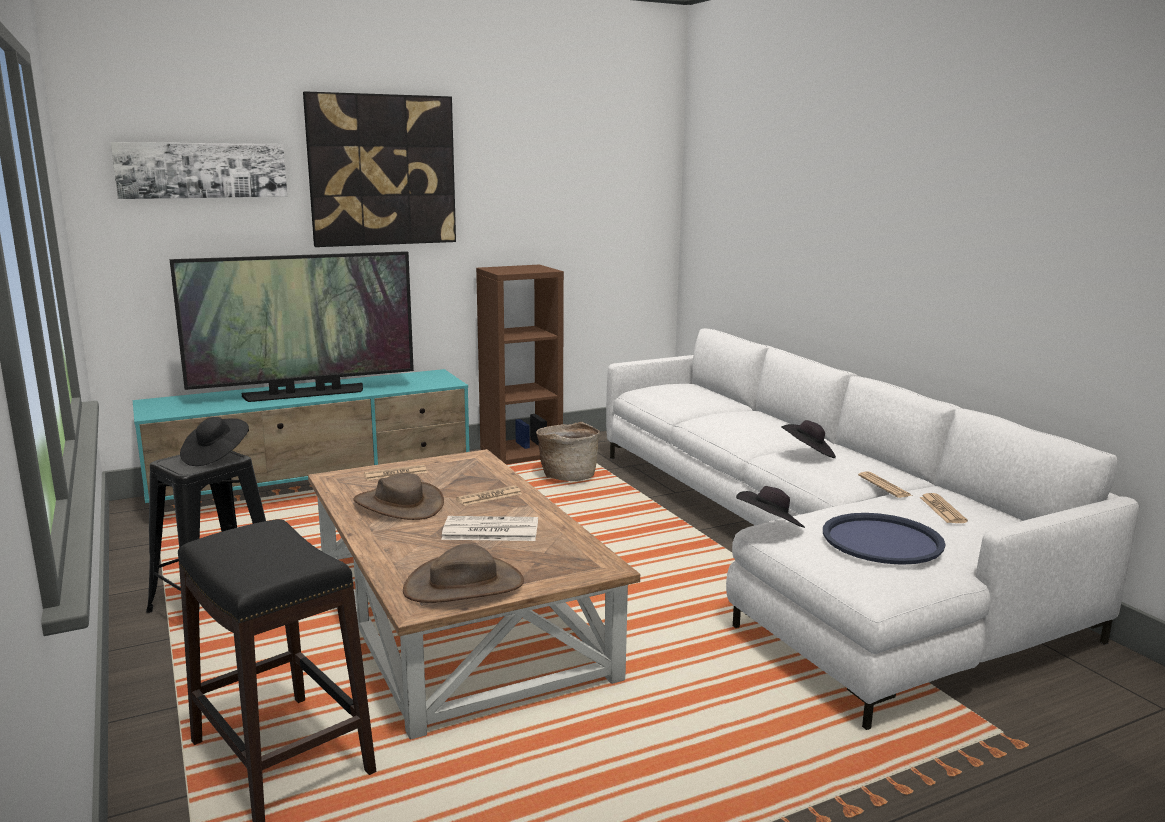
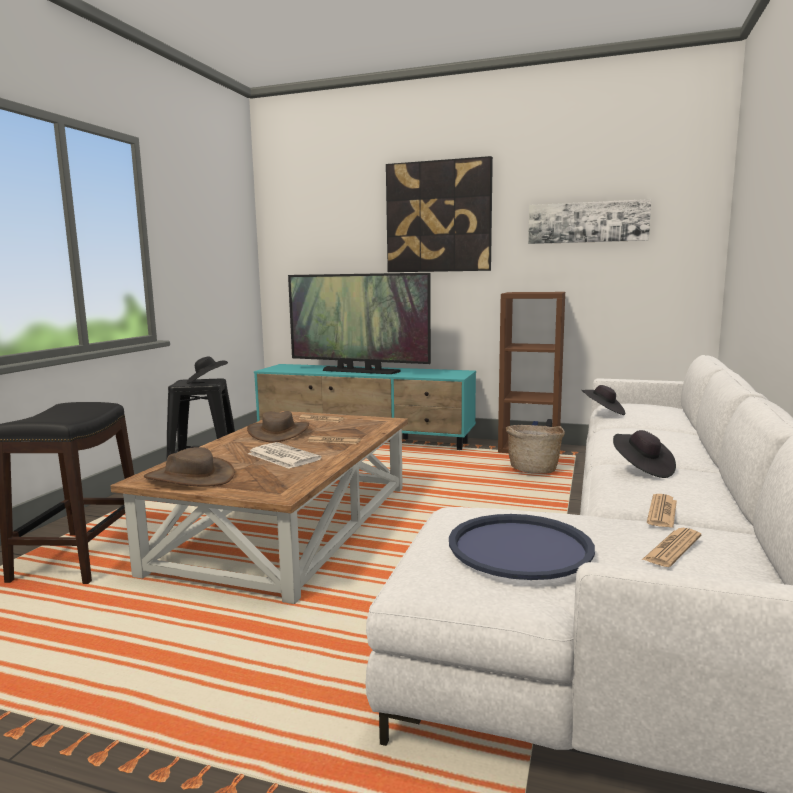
camera: 45 degrees right, 5 degrees down
(202, 170) = (326, 221): picture -> picture (587, 222)
(770, 526) = (454, 506): black hat -> black hat (603, 412)

